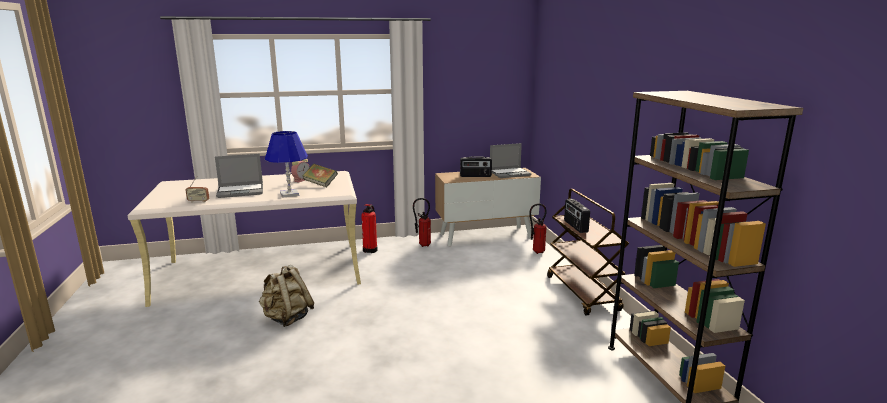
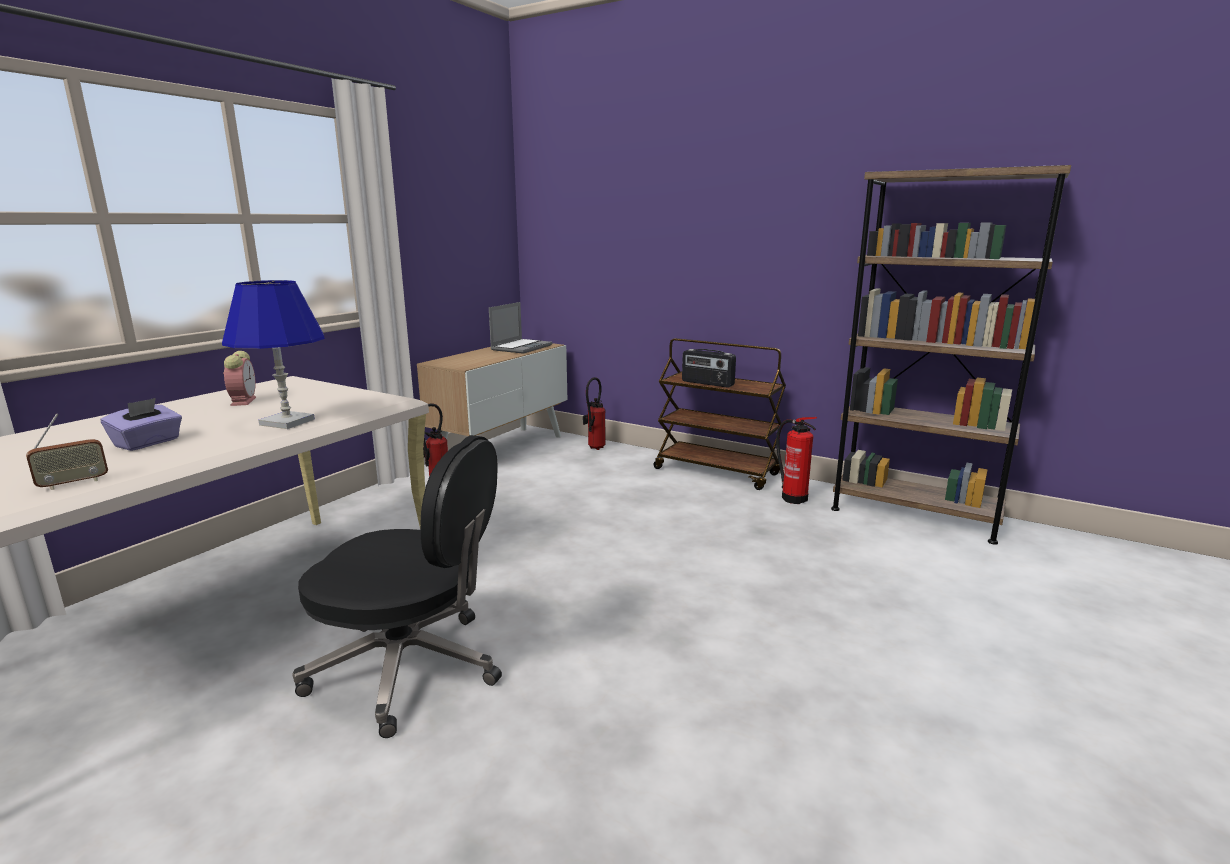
camera: 45 degrees left, 0 degrees up
(241, 191) = (148, 443): laptop -> purple tissue box
(287, 318) = (410, 668): beige backpack -> black office chair
(320, 184) = (306, 398): book -> none
(371, 249) = (363, 516): fire extinguisher -> fire extinguisher (792, 498)
(475, 176) = (485, 357): radio -> none

